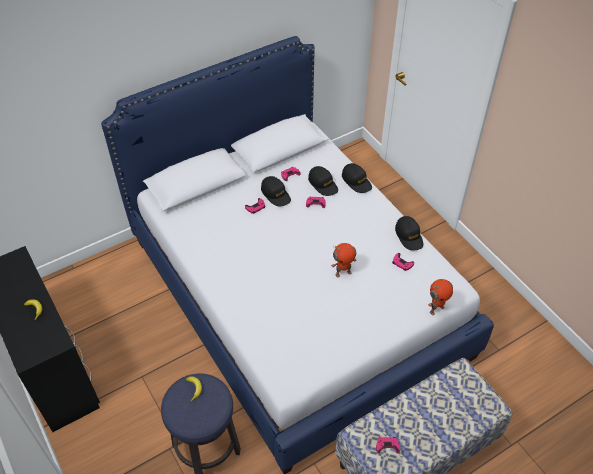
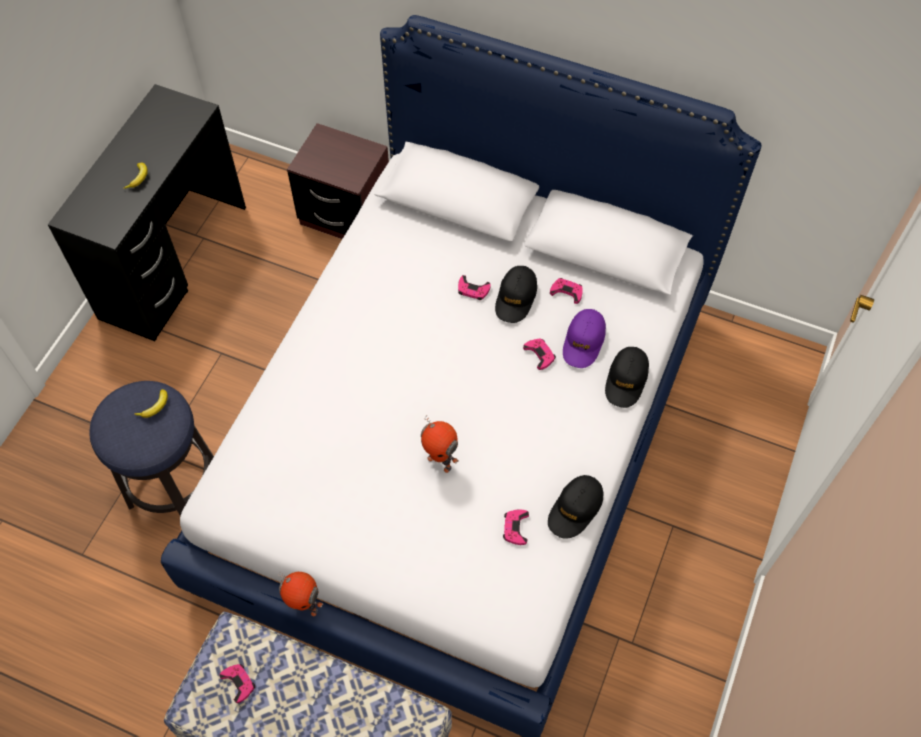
camera: 55 degrees right, 10 degrees up
(111, 267) = (346, 215): none -> brown nightstand
(323, 184) = (583, 342): black cap -> purple cap
(436, 309) = (465, 619): toy robot -> toy robot (305, 606)

